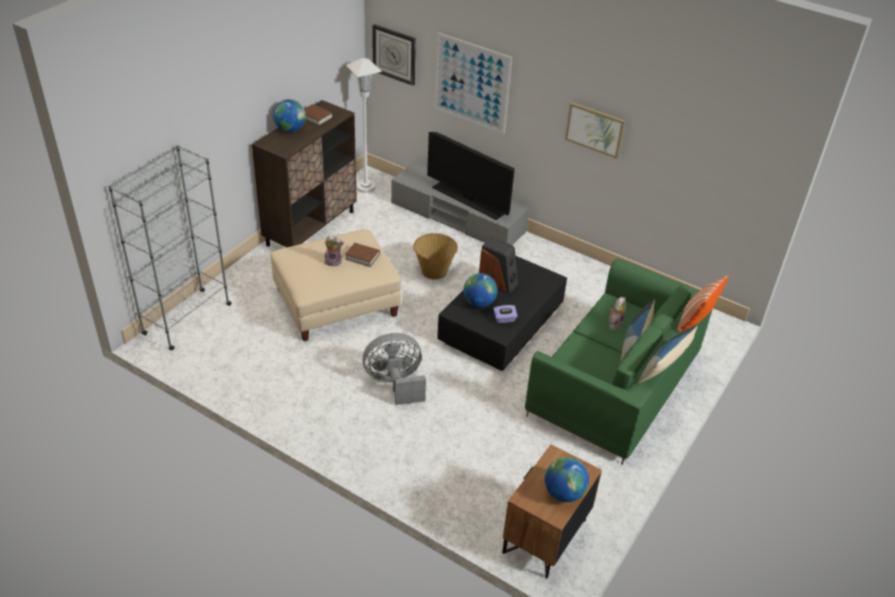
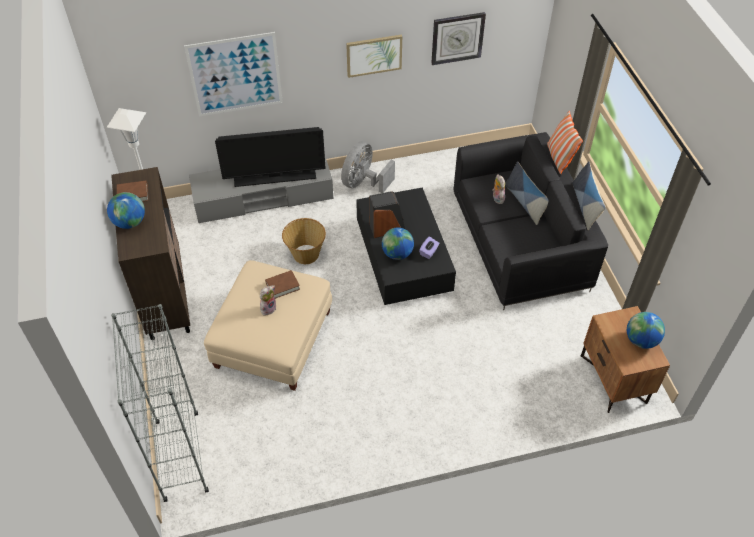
camera: 45 degrees left, 10 degrees up
(394, 54) = (136, 88): wall clock -> wall clock (457, 38)
(395, 383) = (399, 362): grey fan -> grey fan (363, 183)
(614, 385) = (520, 242): green sofa -> black sofa

